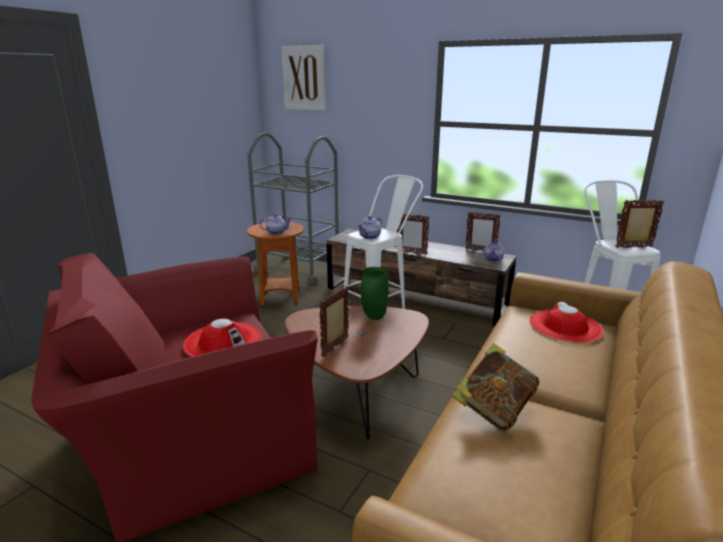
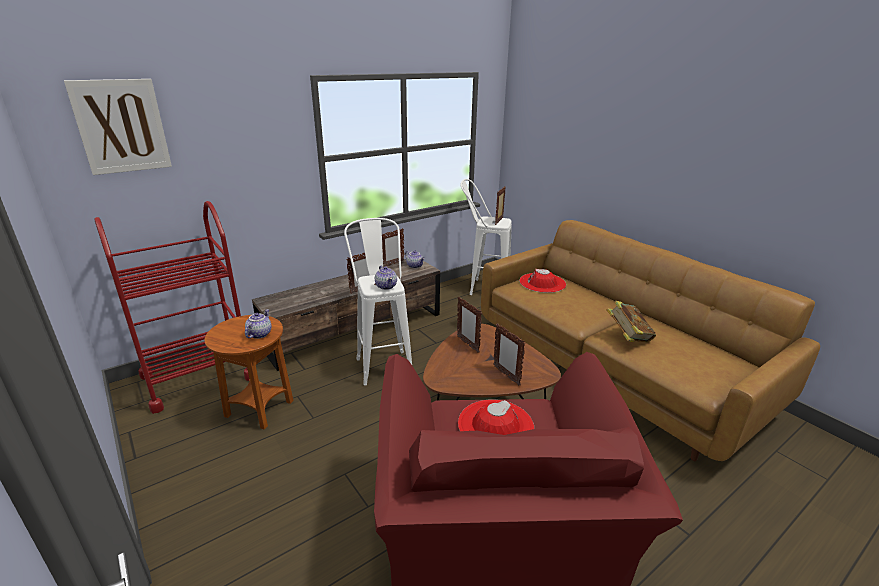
camera: 65 degrees left, 5 degrees up
(298, 269) = (198, 377): grey cart -> red cart
(375, 317) = (467, 344): green vase -> picture frame

